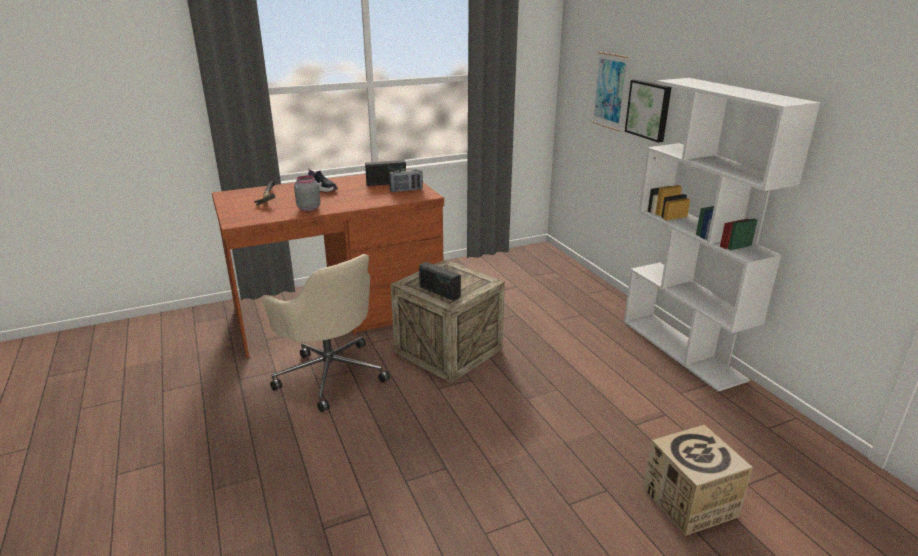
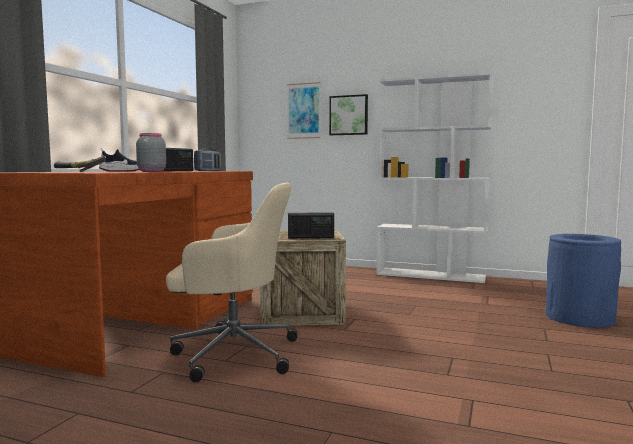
camera: 45 degrees left, 20 degrees down
(689, 502) = (579, 317): cardboard box -> blue trash can

